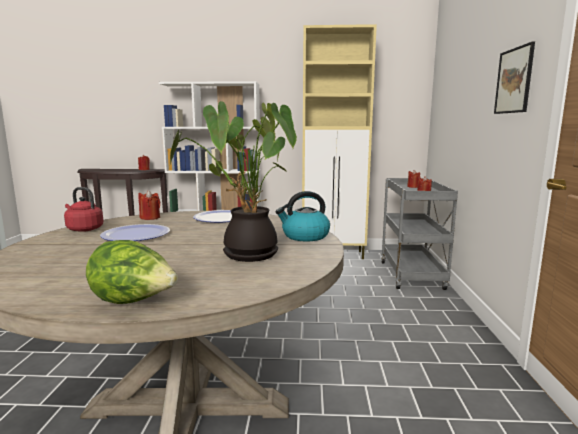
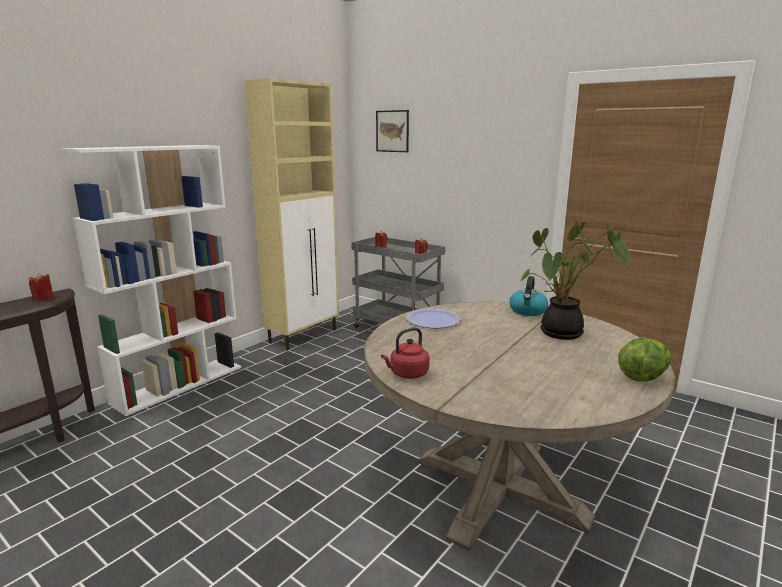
camera: 55 degrees left, 5 degrees up
(136, 235) = (461, 356): plate -> none
(150, 218) = (391, 343): red candle -> none
(514, 81) = (507, 163): picture -> picture (392, 131)

